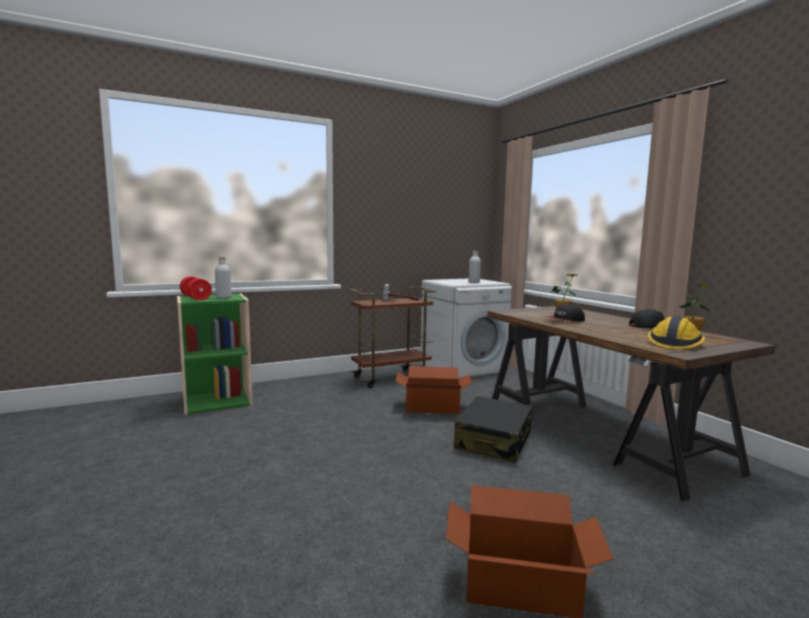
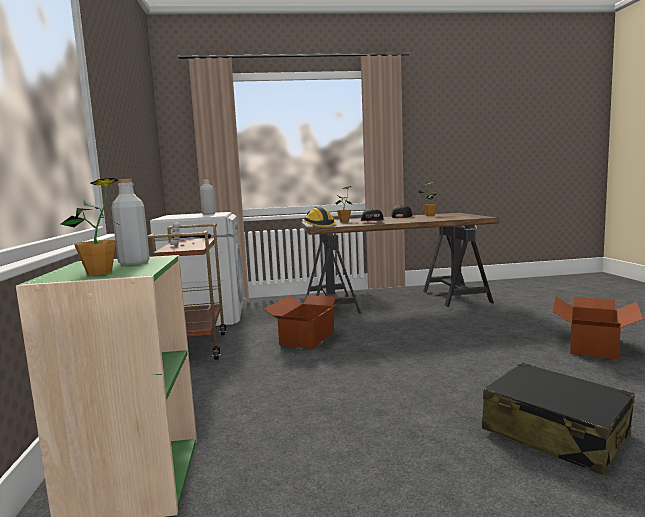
camera: 70 degrees left, 0 degrees up
(196, 298) = (100, 273): red dumbbell -> potted plant
(494, 441) = (399, 327): black suitcase -> black suitcase (555, 433)
(675, 343) = (456, 216): hard hat -> hard hat (318, 225)

